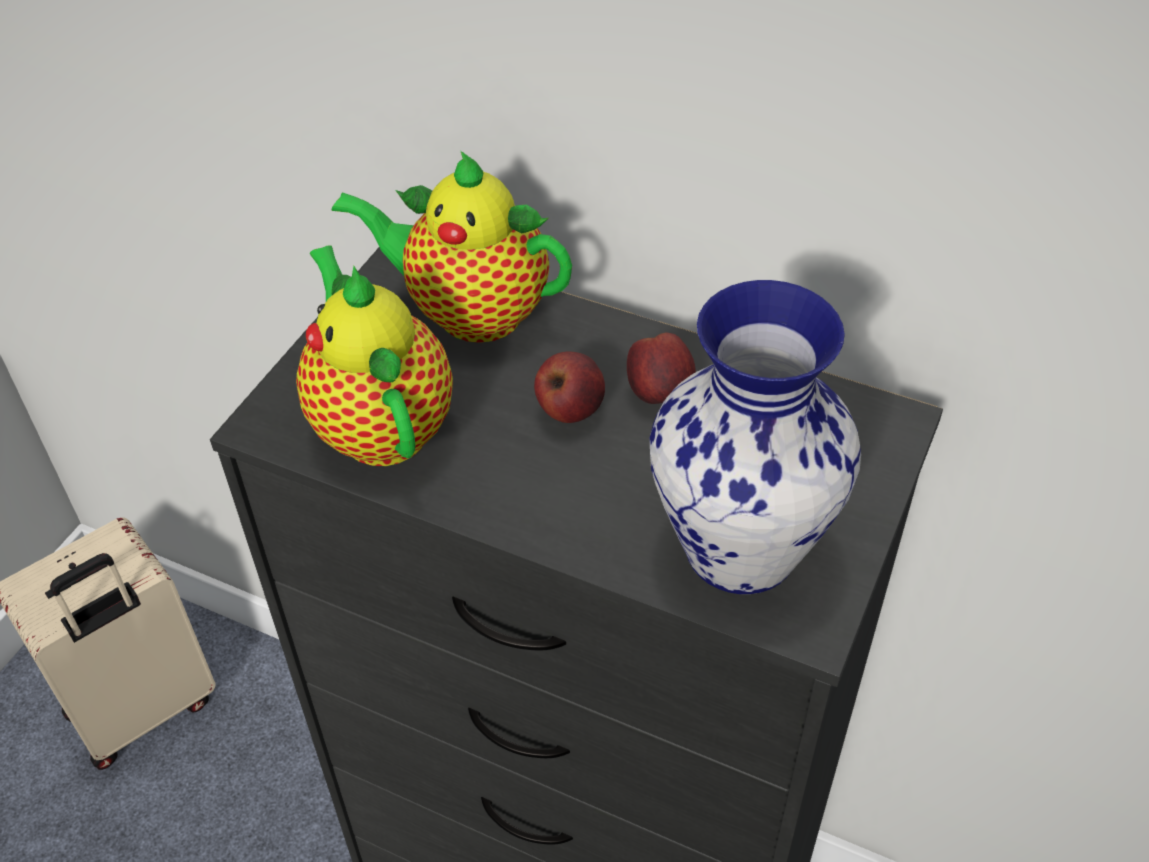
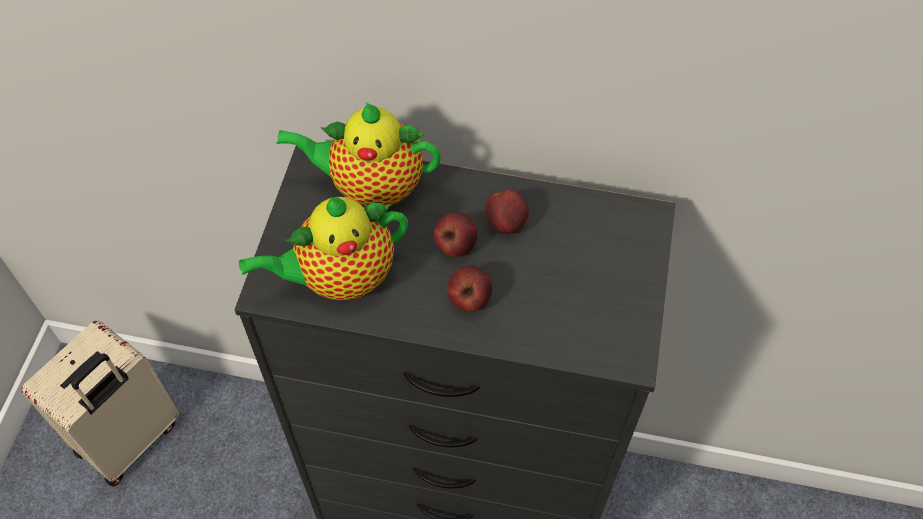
camera: 15 degrees left, 10 degrees up
(380, 424) = (340, 278): teapot -> teapot turned 75 degrees counterclockwise
(567, 488) = (469, 300): none -> apple
(739, 552) = (580, 321): vase -> none

